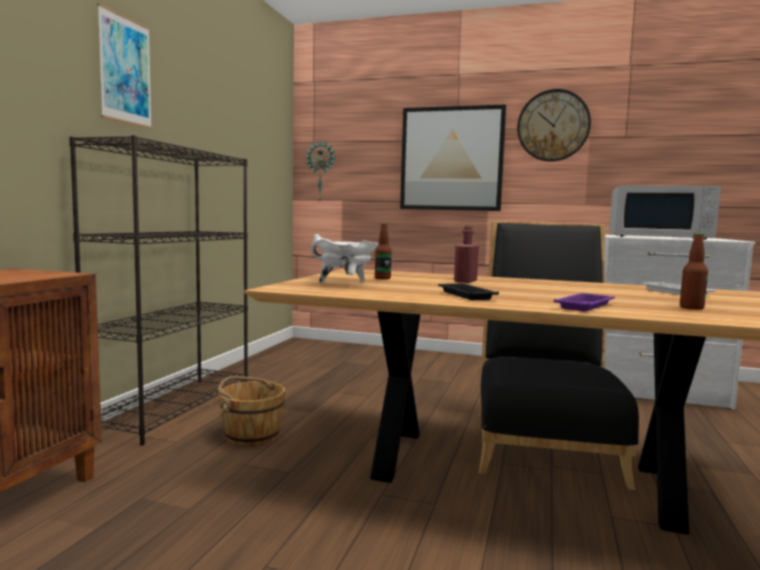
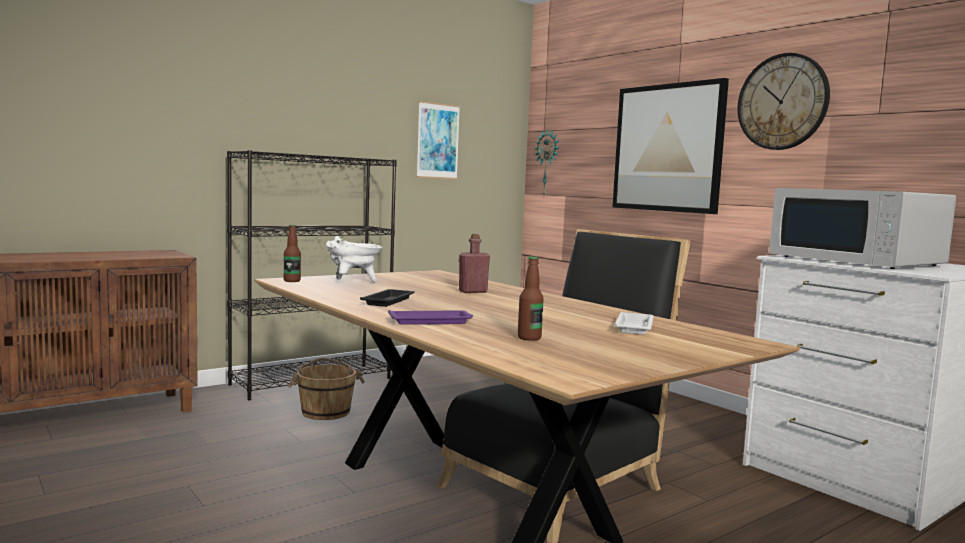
camera: 35 degrees right, 0 degrees up
(125, 70) = (290, 91): picture -> picture (438, 141)
(382, 278) = (411, 281): bottle -> bottle (292, 281)

